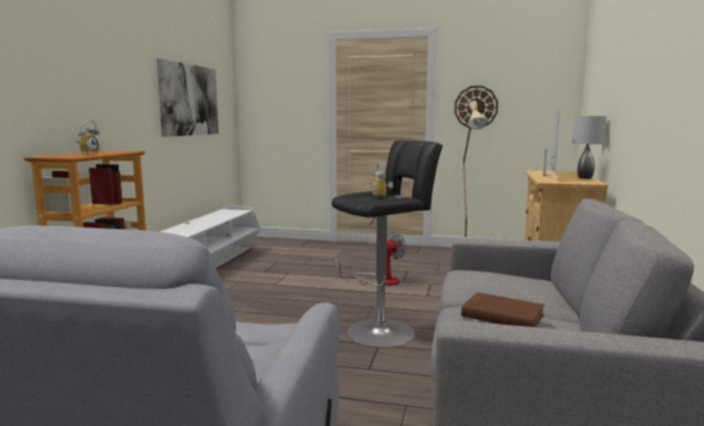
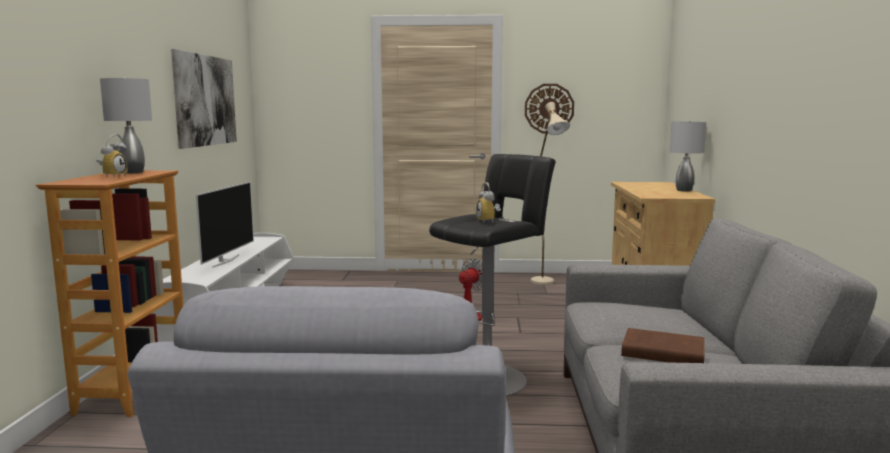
camera: 10 degrees left, 0 degrees up
(108, 151) = (132, 172): none -> grey table lamp
(547, 176) = (643, 189): television -> television (225, 261)

